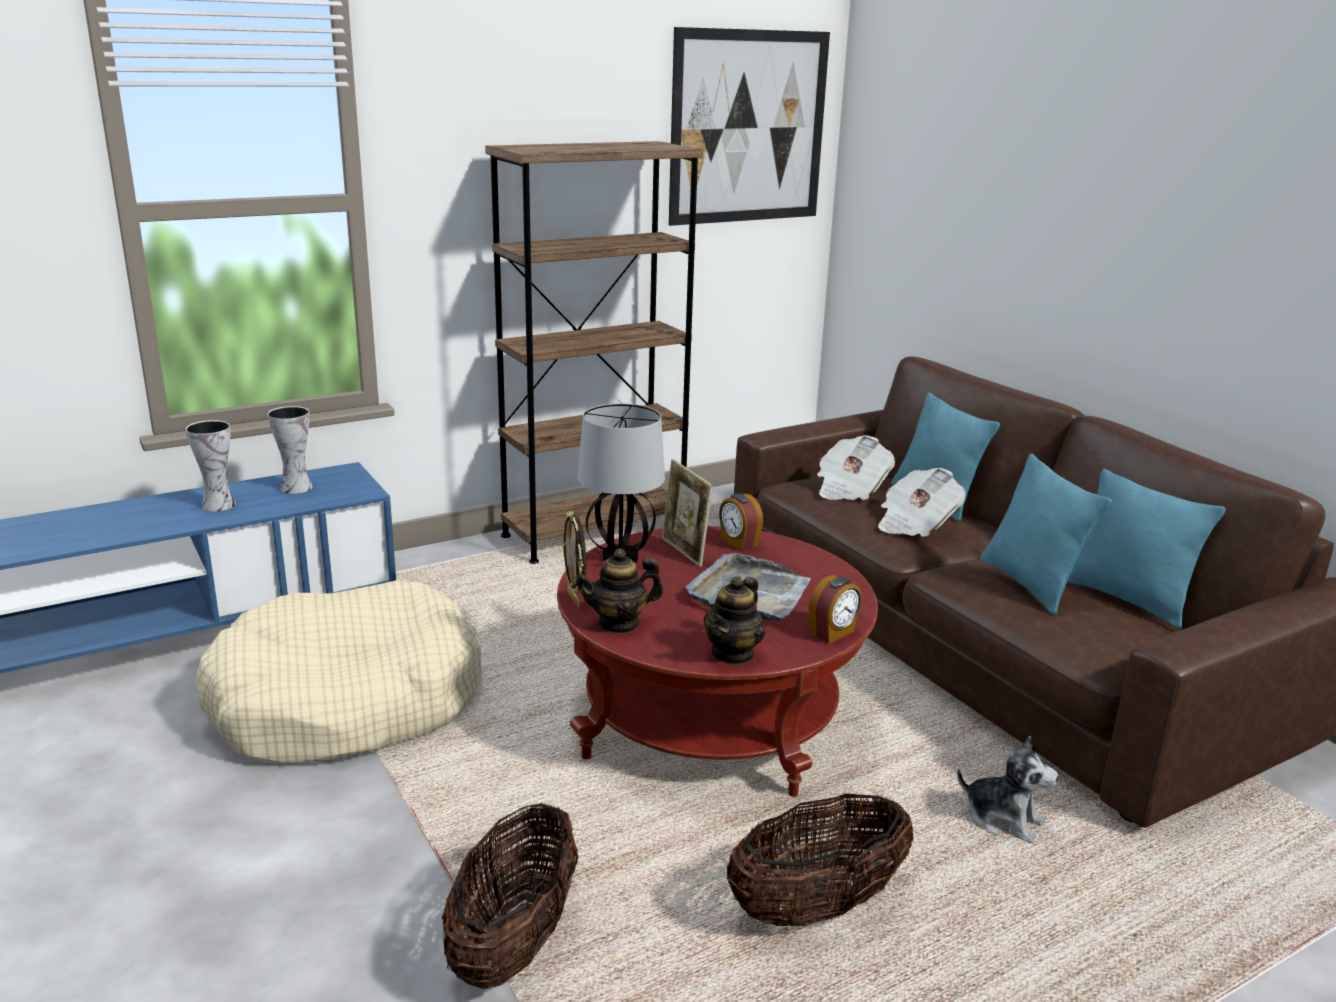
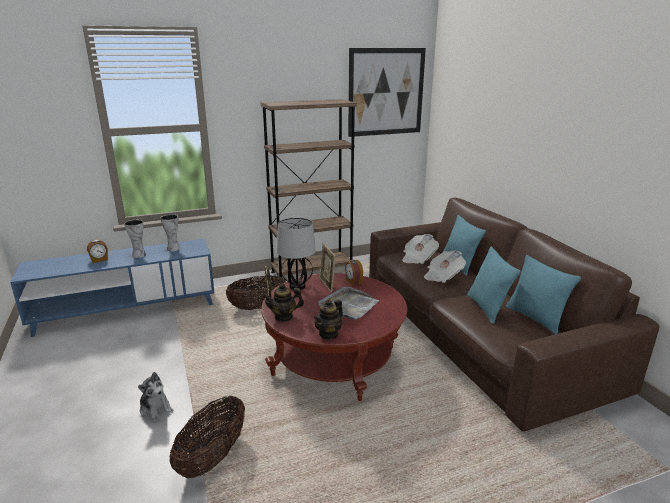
camera: 10 degrees right, 0 degrees up
(346, 702) = (181, 342): beige dog bed -> none
(817, 906) = (353, 454): basket -> basket (258, 307)
(833, 633) = (379, 327): alarm clock -> alarm clock (99, 260)
(1003, 819) = (456, 420): plush toy -> plush toy (156, 409)

